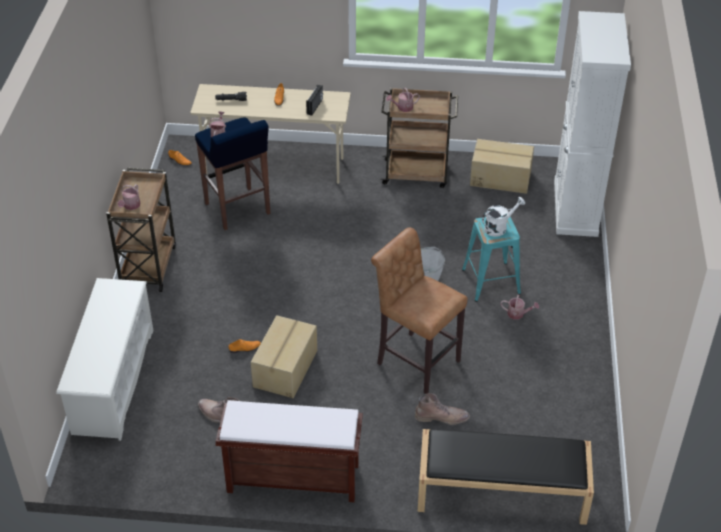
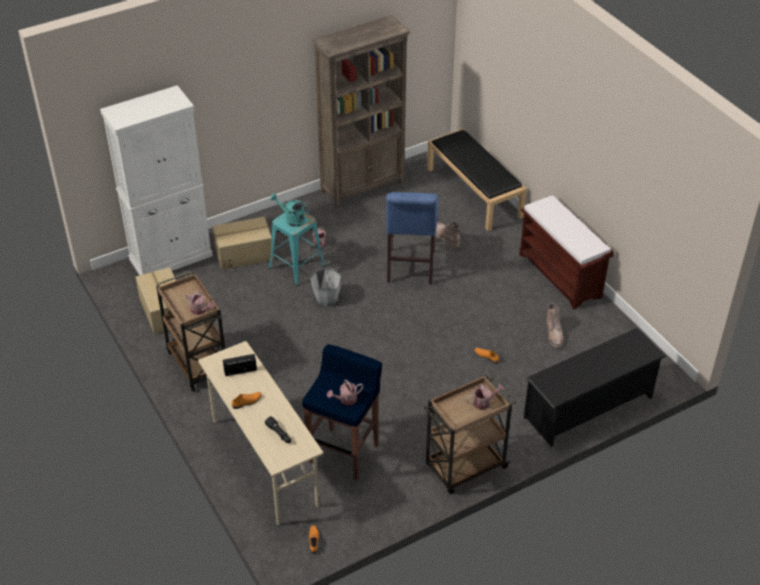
camera: 125 degrees left, 0 degrees up
(113, 381) = (589, 408): white shoe rack -> black shoe rack
(286, 368) = (481, 325): cardboard box -> cardboard box (243, 253)
(415, 360) = (410, 269): brown stool -> blue stool
(499, 227) = (291, 219): white watering can -> turquoise watering can
(590, 396) = (363, 186): none -> brown bookcase

